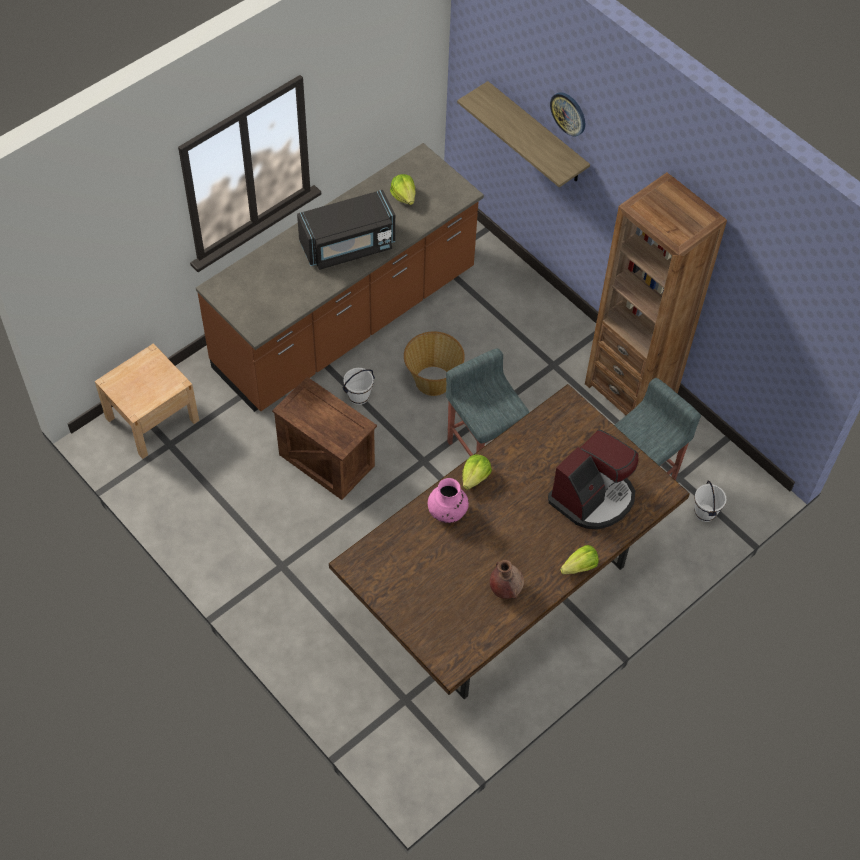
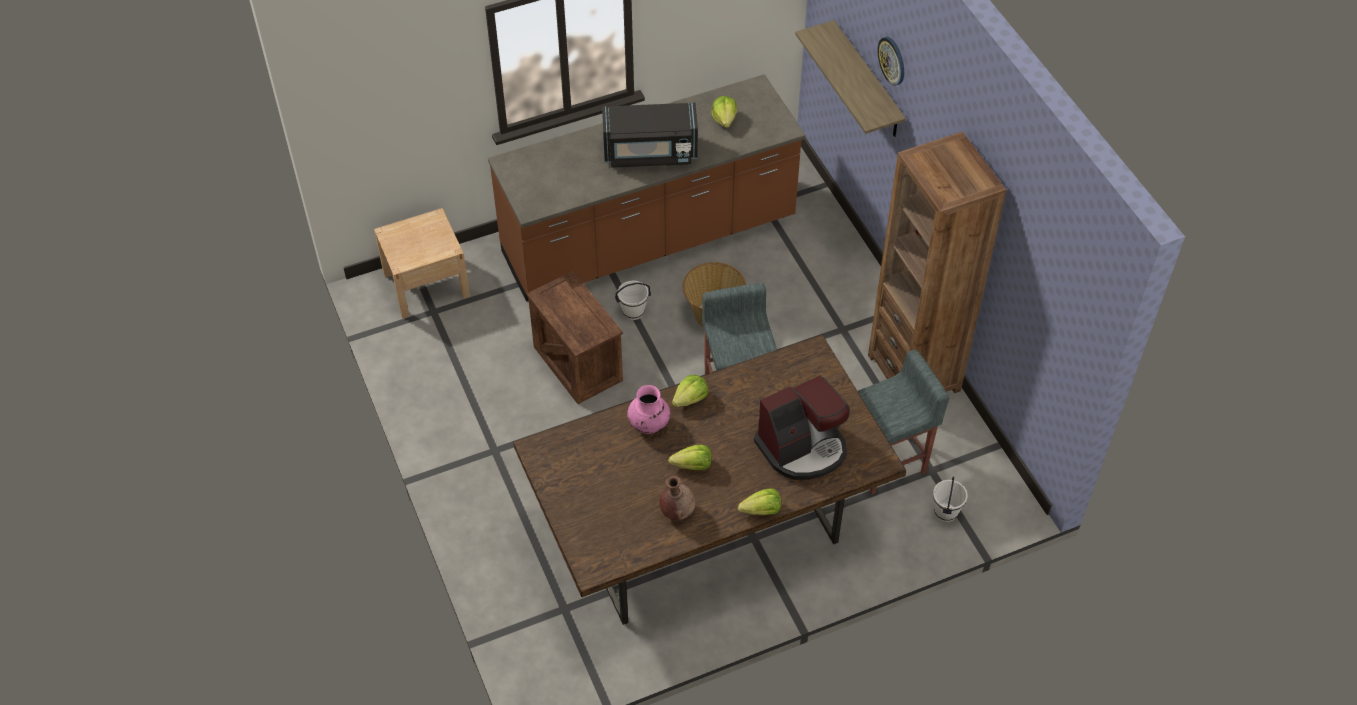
camera: 20 degrees right, 5 degrees down
(502, 541) = (692, 466): none -> lettuce

